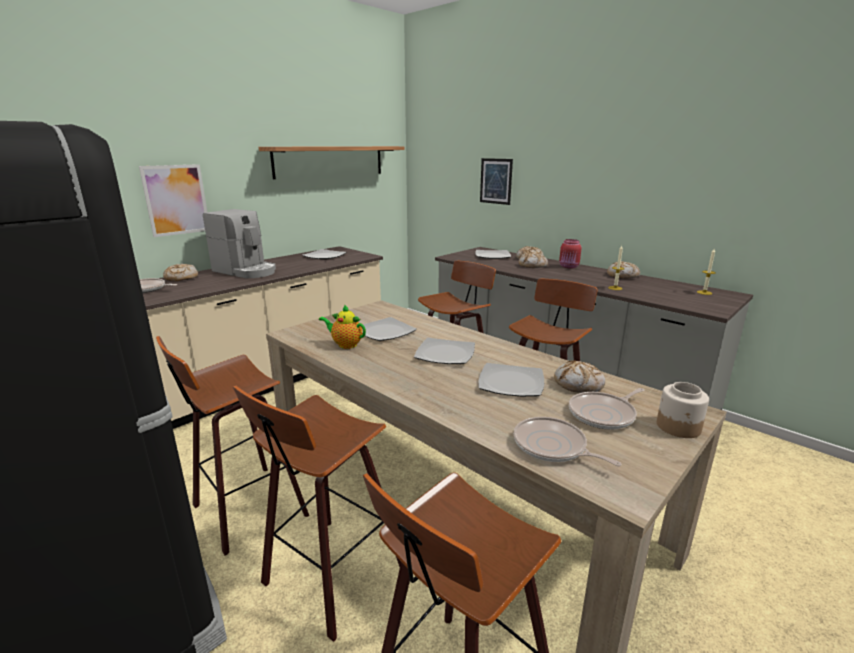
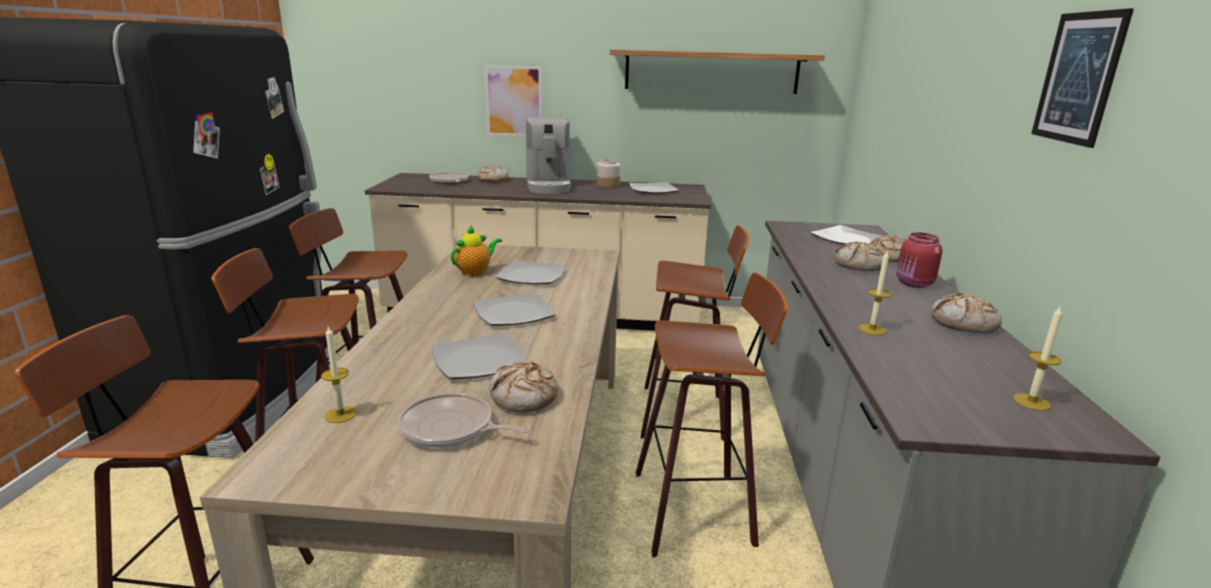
camera: 50 degrees right, 0 degrees up
(345, 344) = (475, 272): teapot -> teapot turned 60 degrees clockwise
(496, 181) = (910, 118): picture -> picture (1078, 78)
(552, 447) = (340, 415): frying pan -> candle
(678, 427) = (465, 487): jar -> jar (608, 185)

